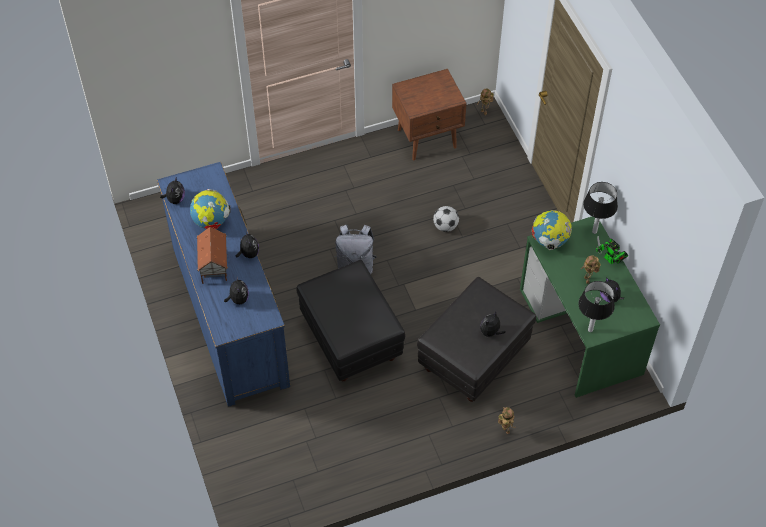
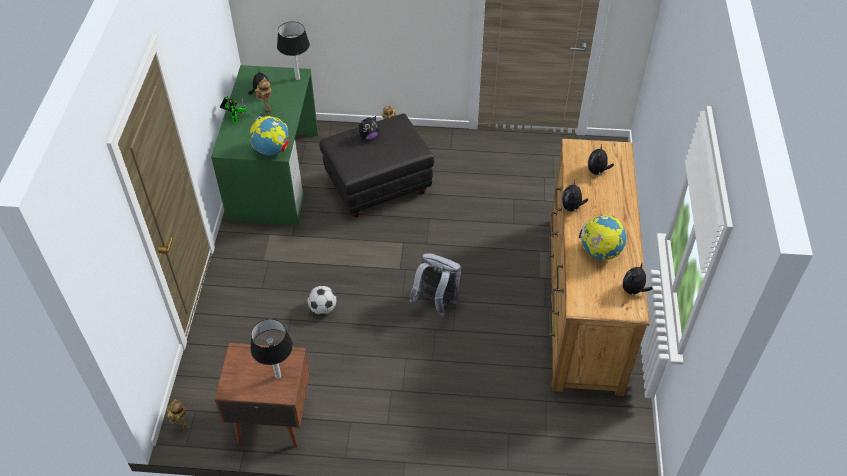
camera: 155 degrees left, 5 degrees down
(213, 266) = (612, 207): toy house -> none
(229, 315) = (584, 302): blue dresser -> brown dresser
(350, 340) = (477, 238): black ottoman -> none
(594, 231) = (226, 144): table lamp -> table lamp (278, 376)

